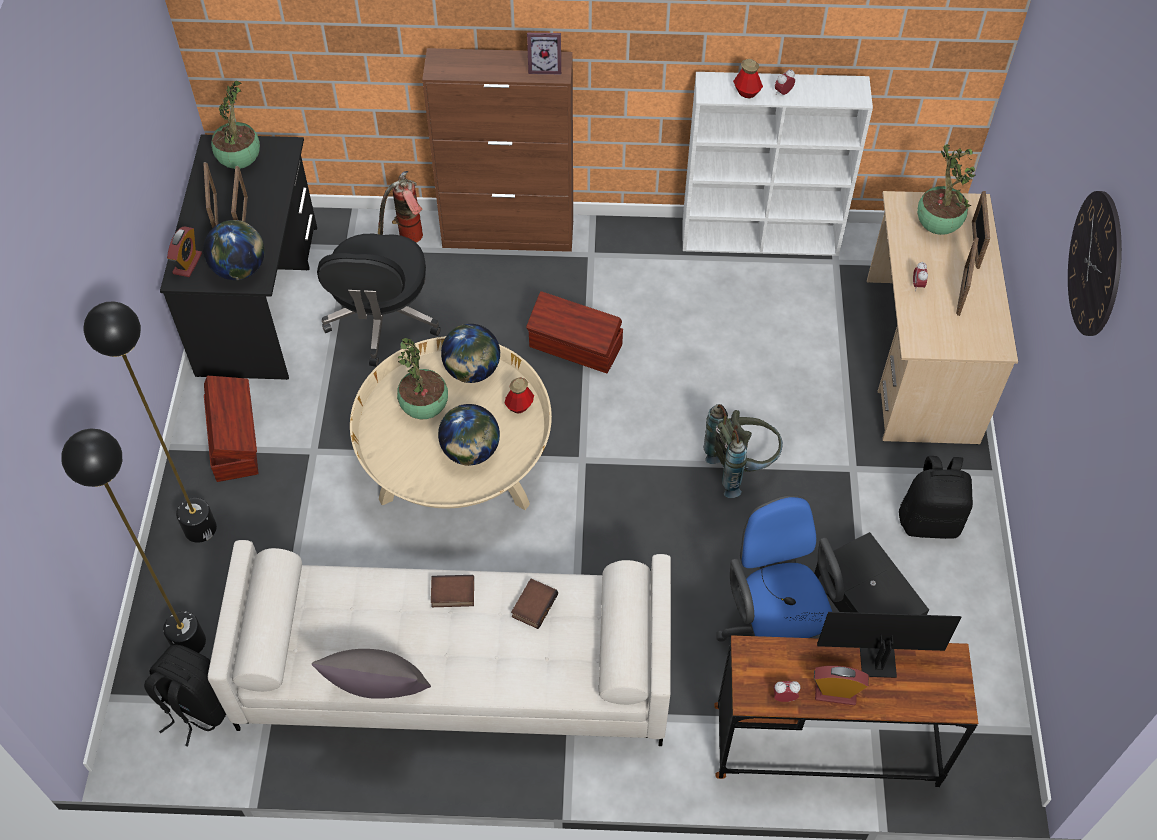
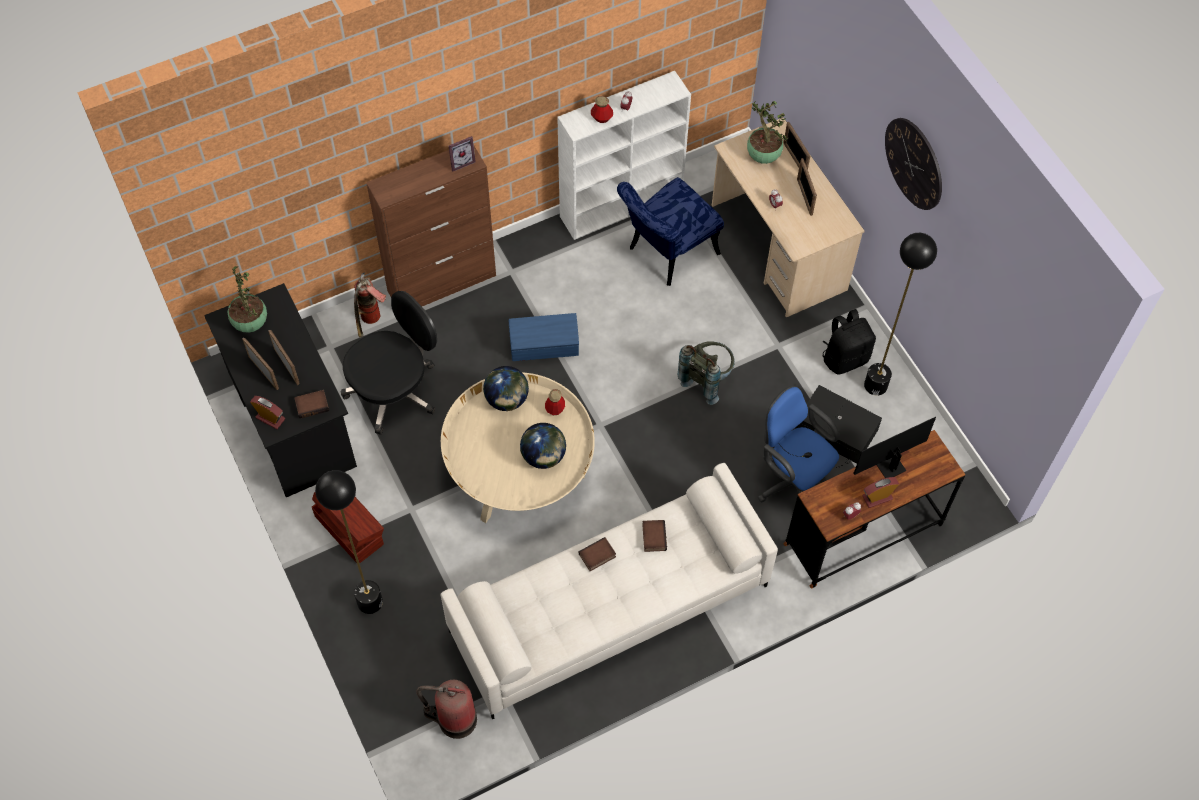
camera: 30 degrees left, 5 degrees up
(187, 263) = (270, 418): alarm clock -> alarm clock turned 45 degrees counterclockwise
(188, 642) = (418, 680): black floor lamp -> black floor lamp (875, 385)
(196, 707) = (454, 719): black backpack -> fire extinguisher
(240, 270) = (312, 405): globe -> book
(379, 694) = (594, 642): grey pillow -> none
(383, 320) = (394, 390): black office chair -> black office chair turned 105 degrees counterclockwise
(425, 409) = (493, 442): potted plant -> none
(576, 347) = (545, 346): brown storage box -> blue storage box
(780, 309) = (666, 253): none -> blue chair

